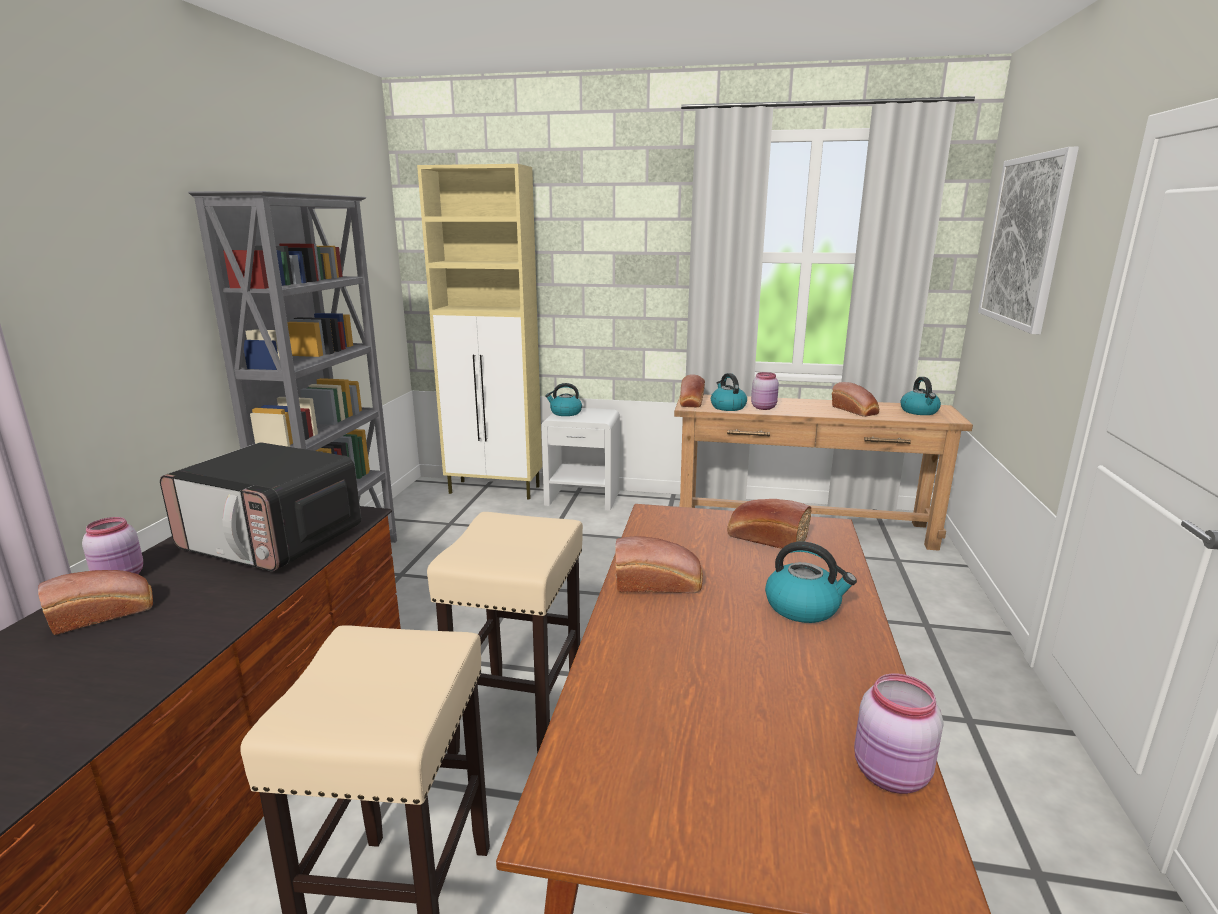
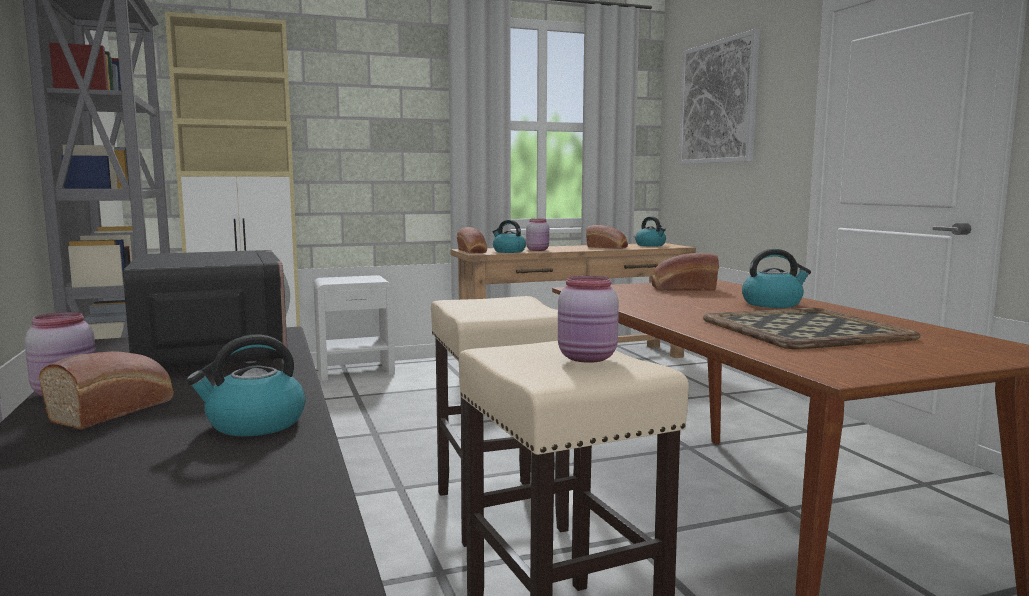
camera: 30 degrees left, 10 degrees down
(273, 540) = (213, 353): microwave -> microwave turned 105 degrees counterclockwise
(565, 413) = (333, 280): kettle -> kettle (254, 424)
(659, 584) = (663, 308): bread -> none
(720, 688) = (802, 329): none -> tray
(891, 776) = (950, 335): pink jar -> pink jar (588, 358)

